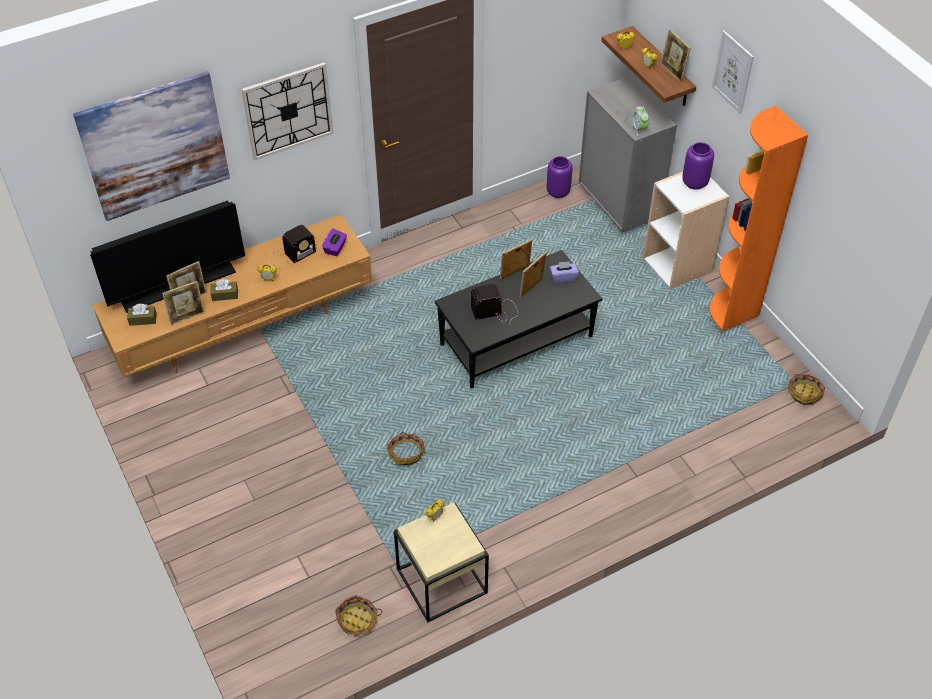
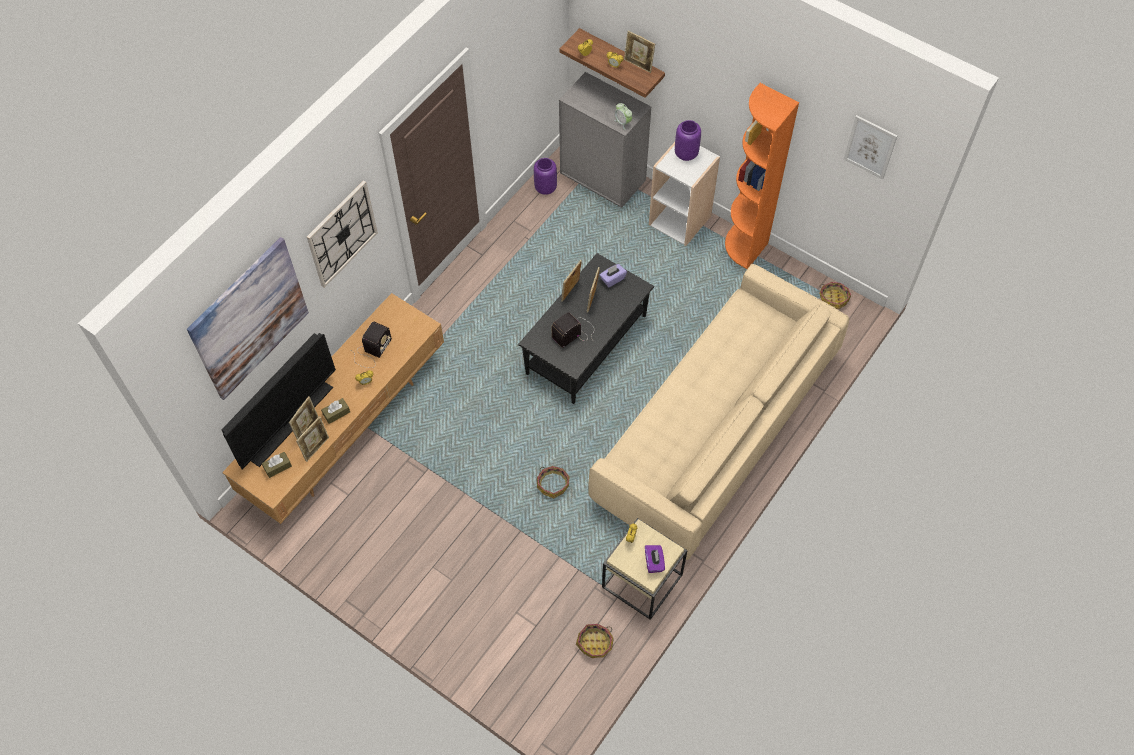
camera: 25 degrees left, 10 degrees up
(335, 248) = (407, 329): purple tissue box -> purple tissue box (654, 562)
(605, 467) = (715, 427): none -> beige sofa
(733, 72) = (705, 58): picture -> picture (870, 147)

